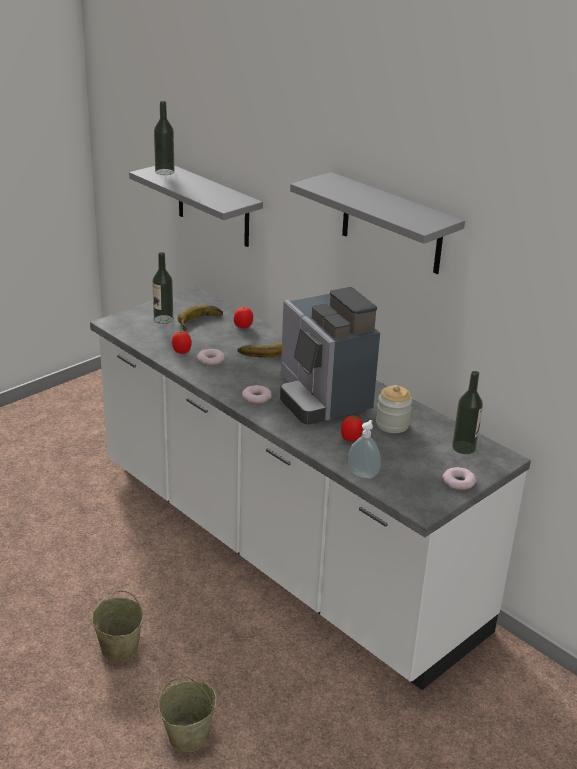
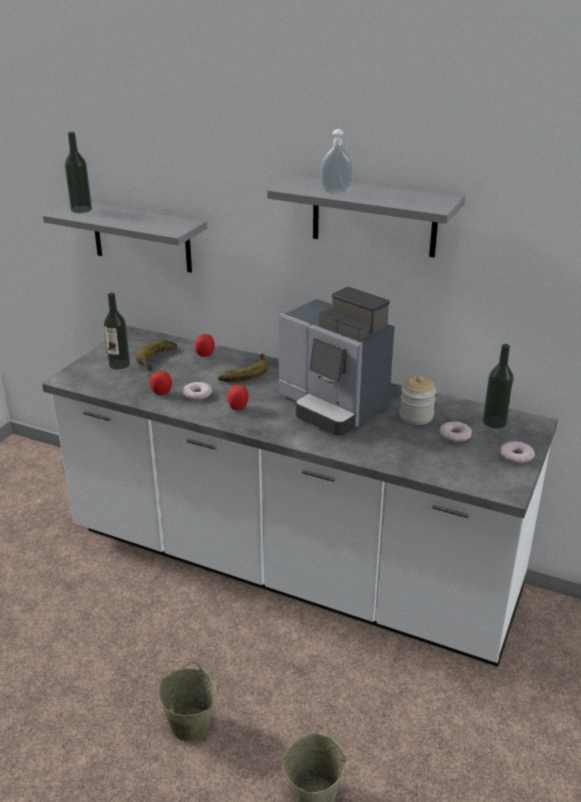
camera: 20 degrees left, 0 degrees up
(256, 397) = (270, 420): donut -> donut (455, 435)
(351, 438) = (390, 439): tomato -> tomato (238, 407)
(363, 474) = (428, 471): soap dispenser -> soap dispenser (336, 191)

